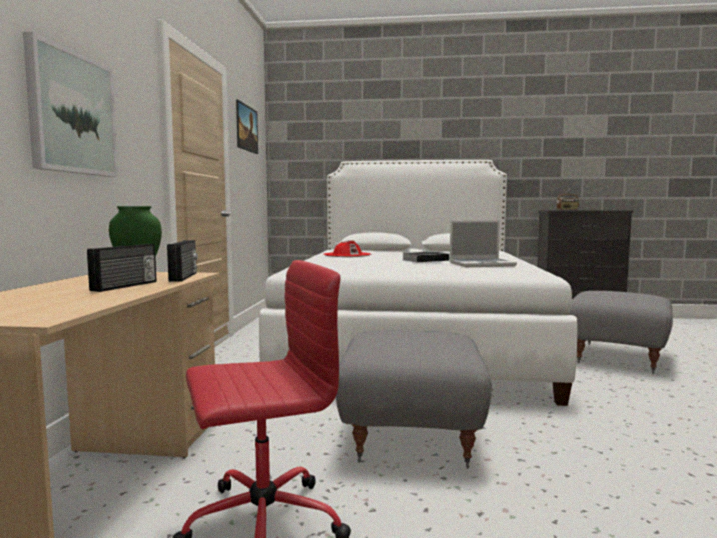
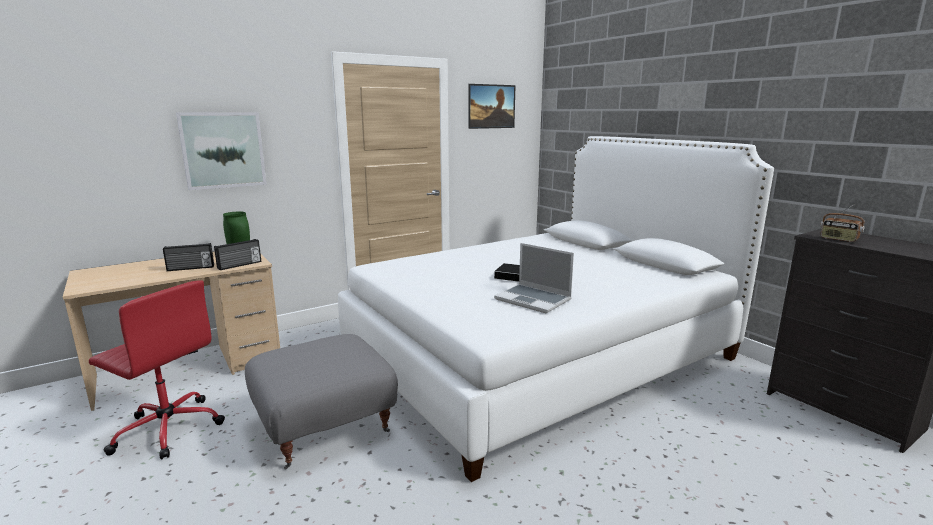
camera: 50 degrees right, 10 degrees up
(347, 255) = (509, 248): red hat -> none
(617, 357) = (706, 479): grey ottoman -> none

